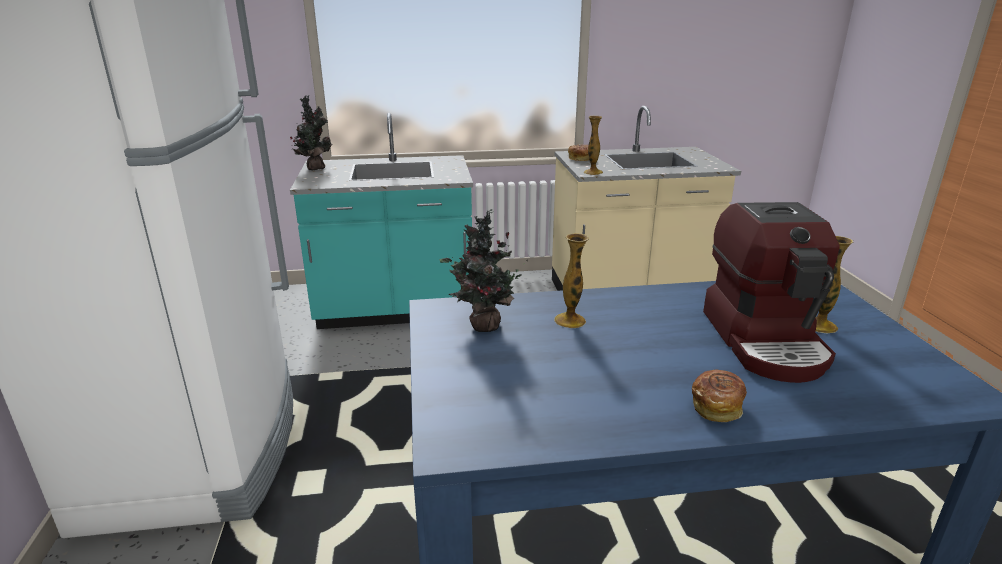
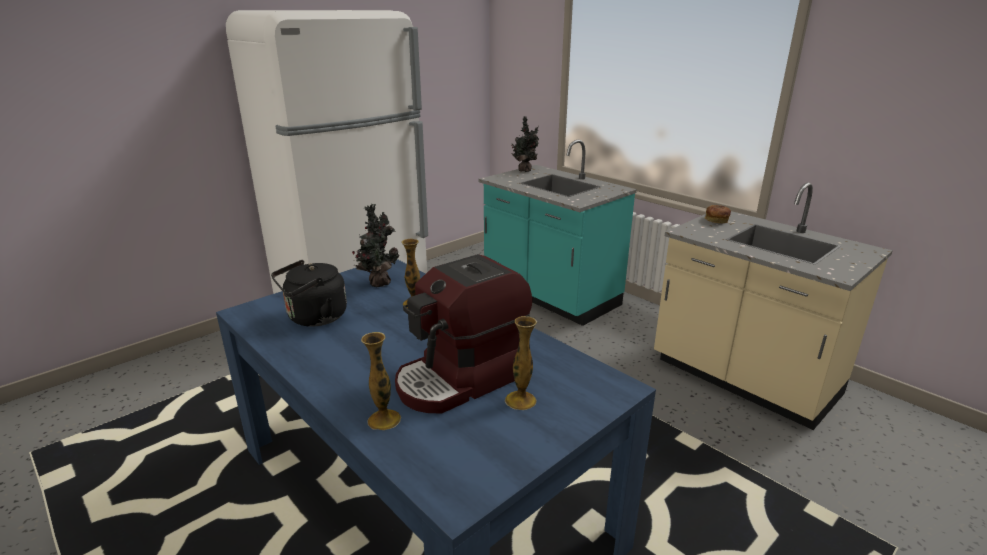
camera: 55 degrees right, 0 degrees up
(538, 392) = (314, 318): none -> black kettle
(593, 172) = (689, 232): vase -> vase (384, 420)
(717, 406) = (340, 376): bread -> none

